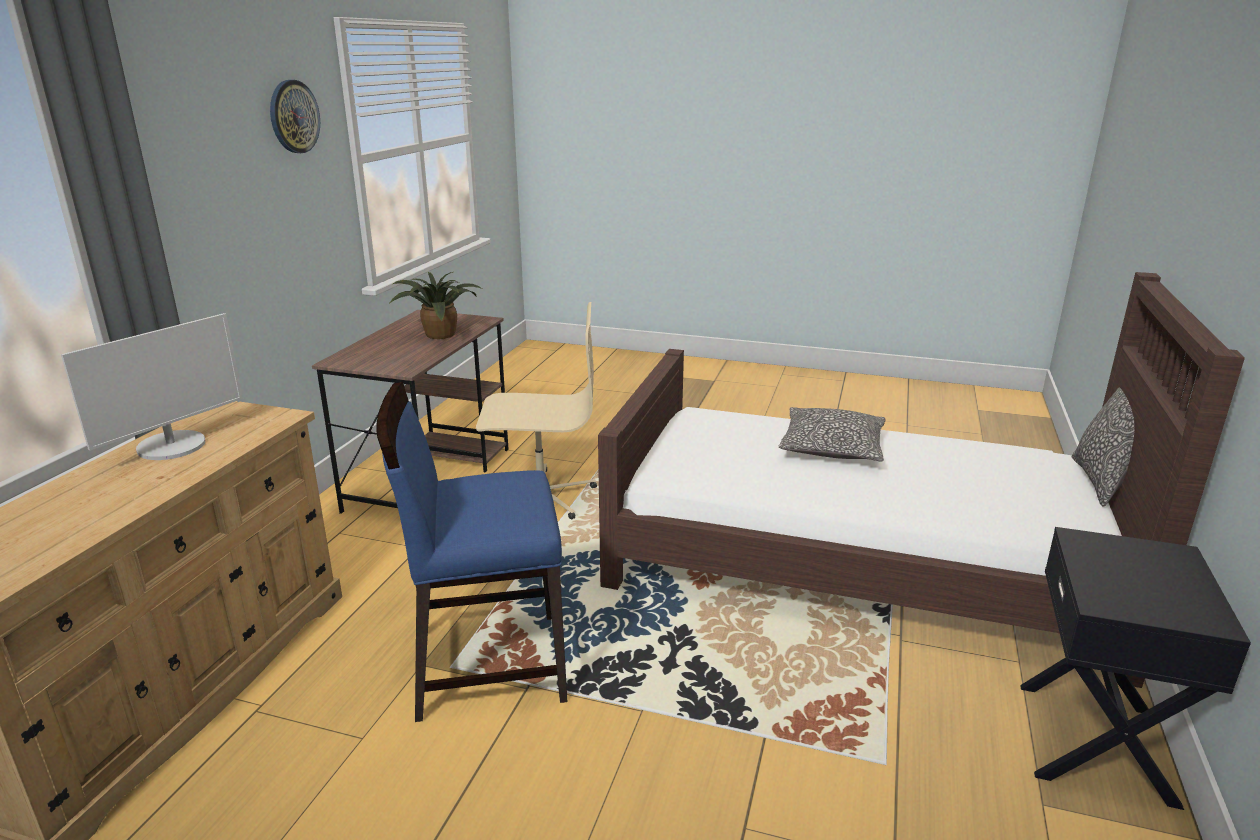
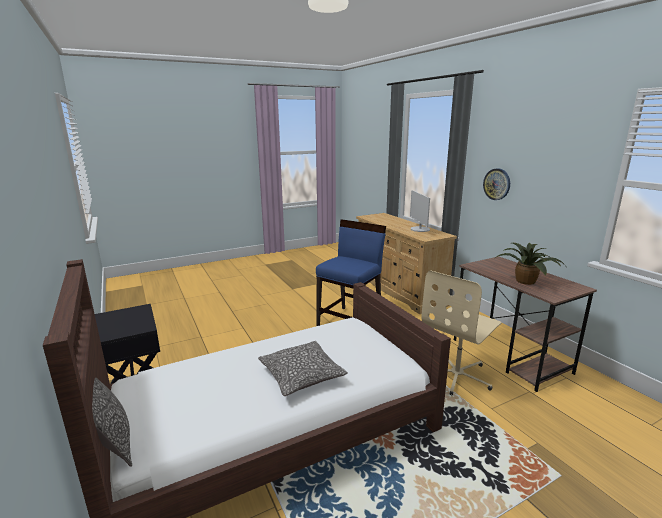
camera: 135 degrees right, 5 degrees down
(293, 116) = (570, 147): wall clock -> wall clock (497, 184)

